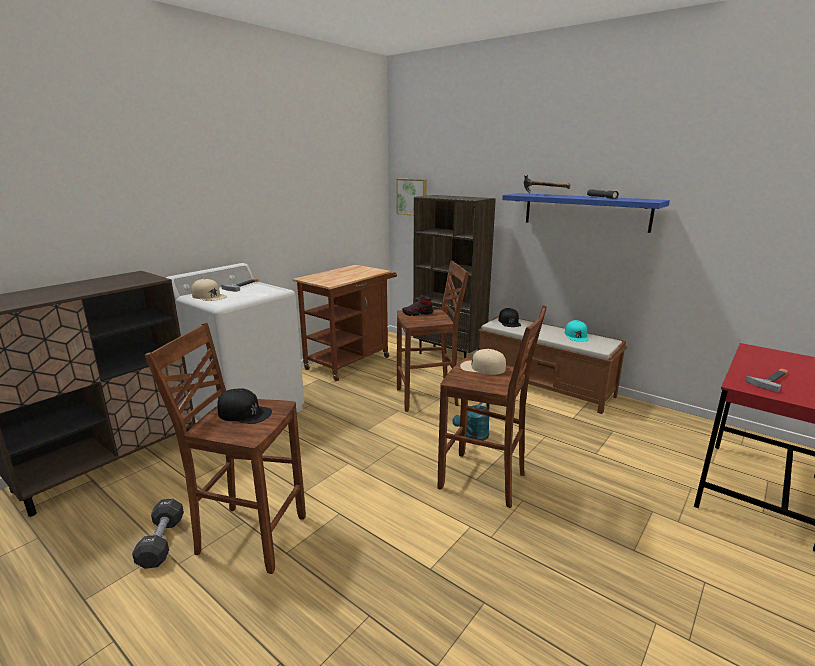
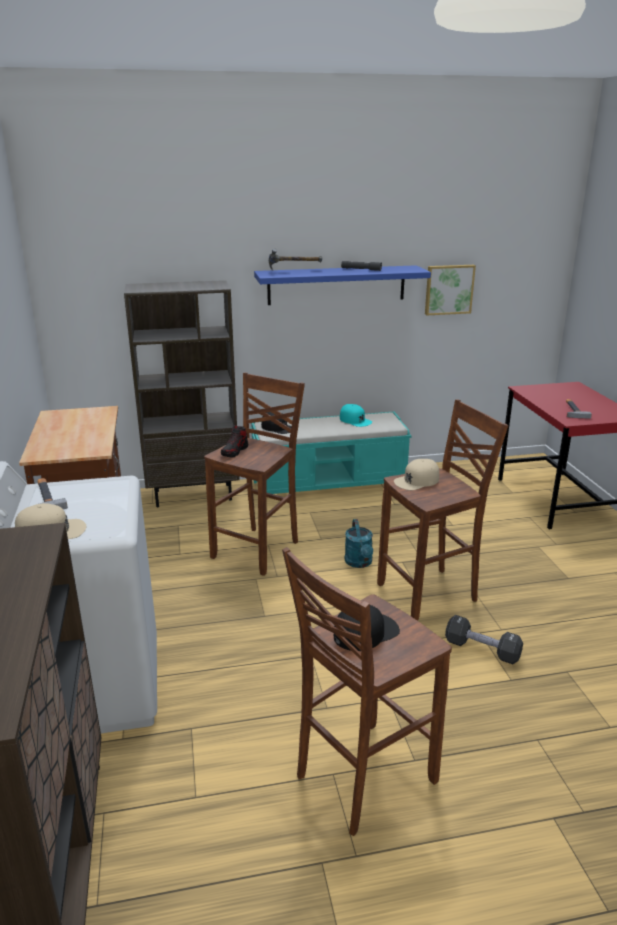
camera: 50 degrees left, 5 degrees up
(162, 542) = (302, 861): black dumbbell -> black dumbbell (482, 650)
(412, 197) = (81, 290): picture -> picture (448, 289)
(545, 386) = (330, 485): brown bench -> turquoise bench

